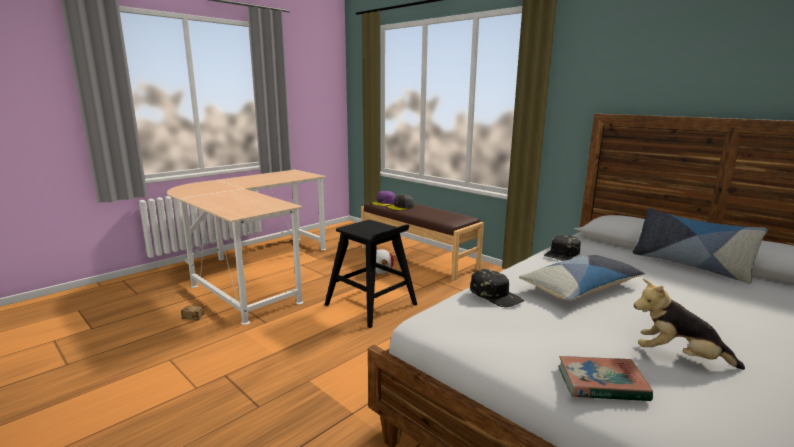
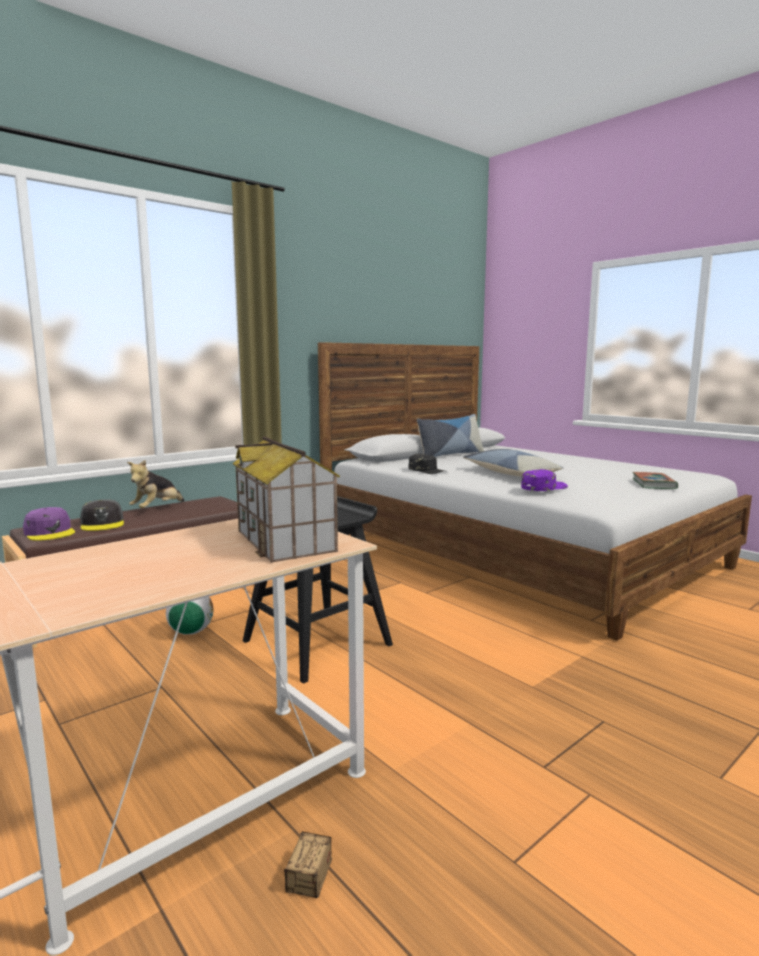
camera: 85 degrees left, 5 degrees down
(246, 209) = (286, 541): none -> toy house
(496, 295) = (543, 487): black cap -> purple cap
(678, 357) = (605, 472): plush toy -> plush toy (157, 509)

